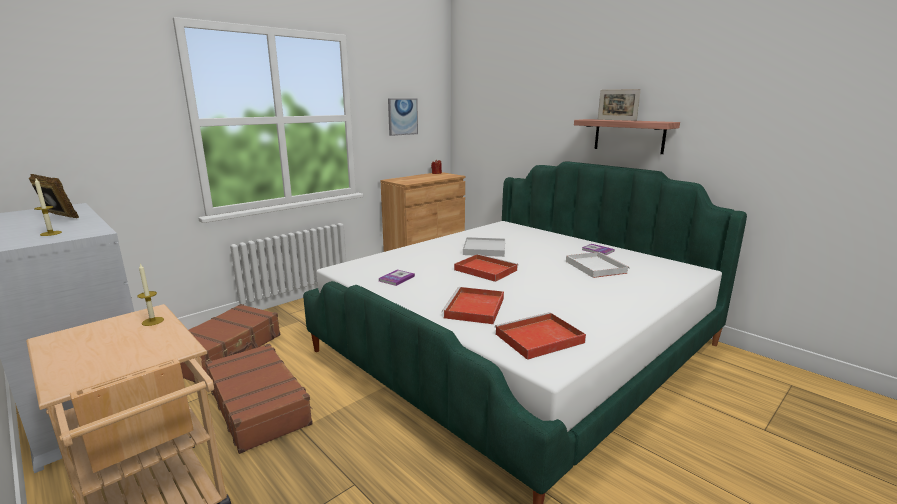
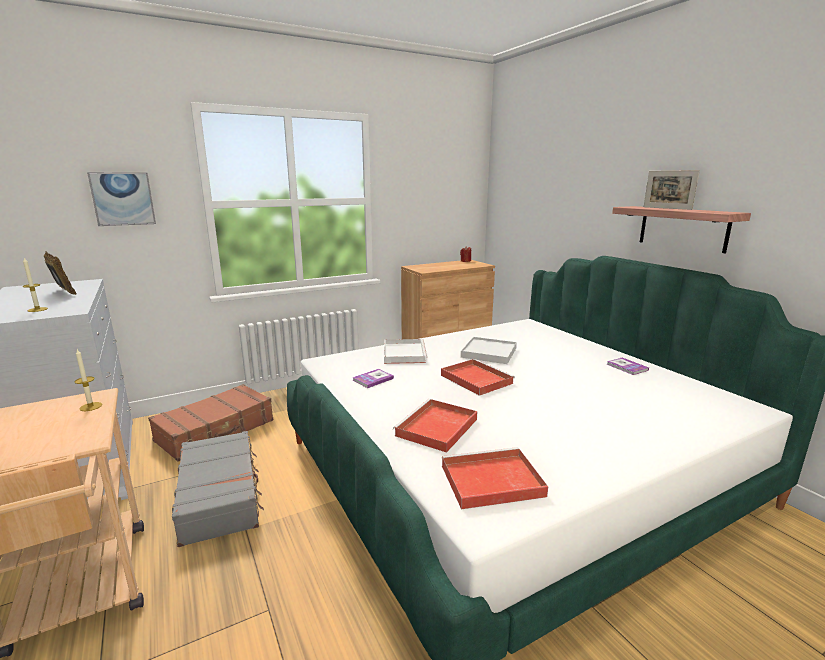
camera: 15 degrees right, 0 degrees up
(259, 405) = (220, 495): brown suitcase -> grey suitcase
(402, 116) = (429, 199): picture -> picture (123, 199)
(594, 267) = (612, 389): white tray -> white tray (403, 353)

